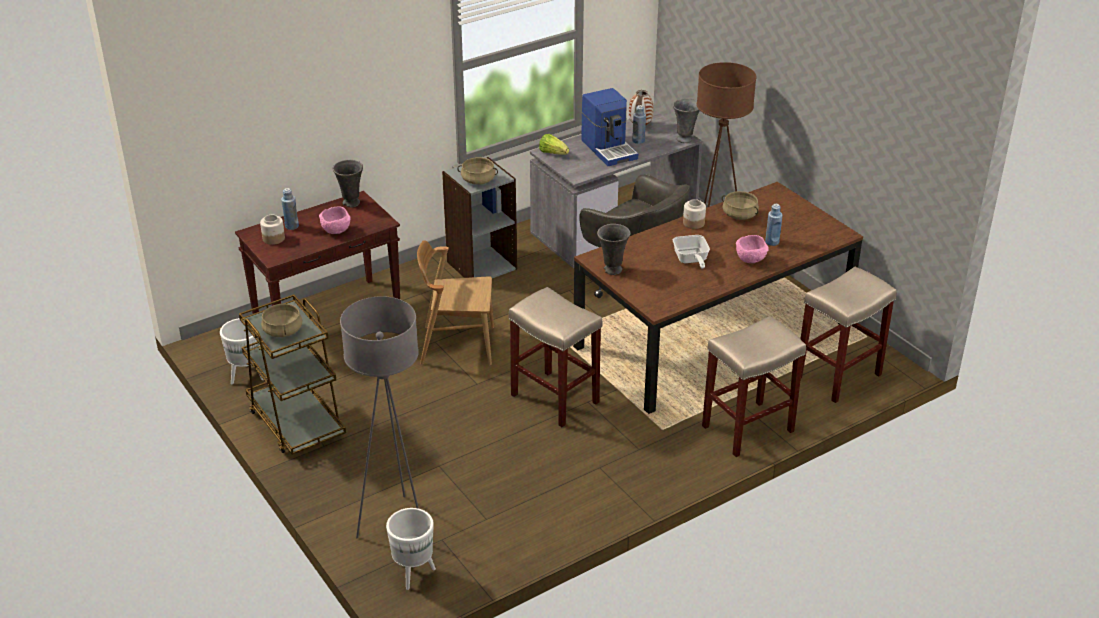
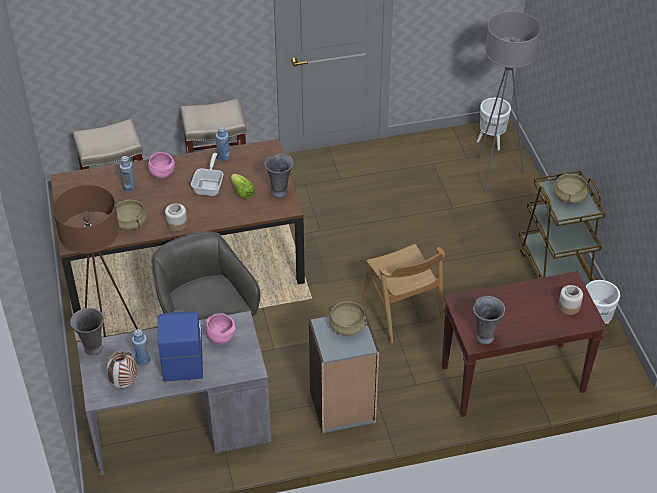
camera: 160 degrees left, 10 degrees up
(291, 226) = (549, 319): blue bottle -> blue bottle (223, 157)
(337, 231) = (506, 301): pink bowl -> pink bowl (220, 337)
(457, 345) = (402, 312): brown chair -> brown chair turned 45 degrees clockwise
(553, 153) = (245, 365): lettuce -> lettuce (242, 192)
(553, 398) = (345, 240): beige stool -> none

